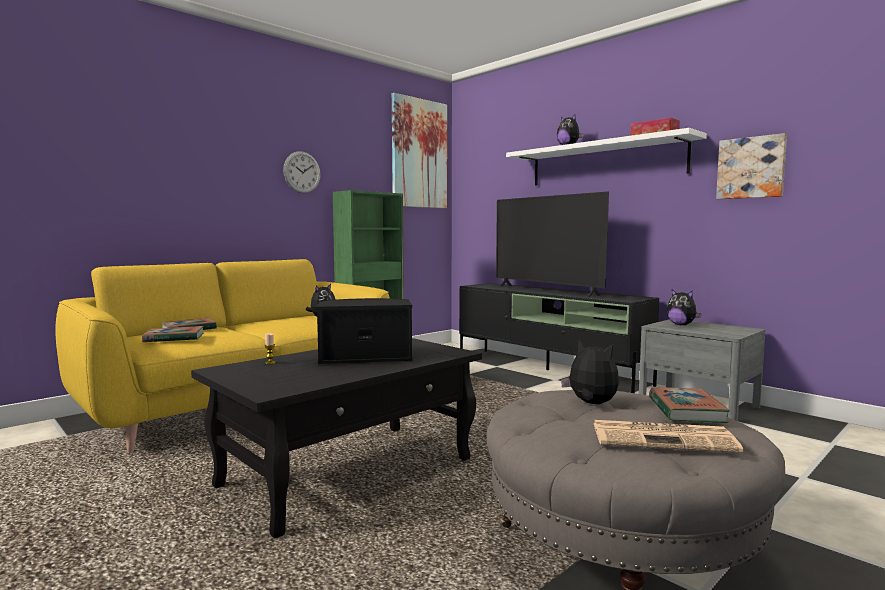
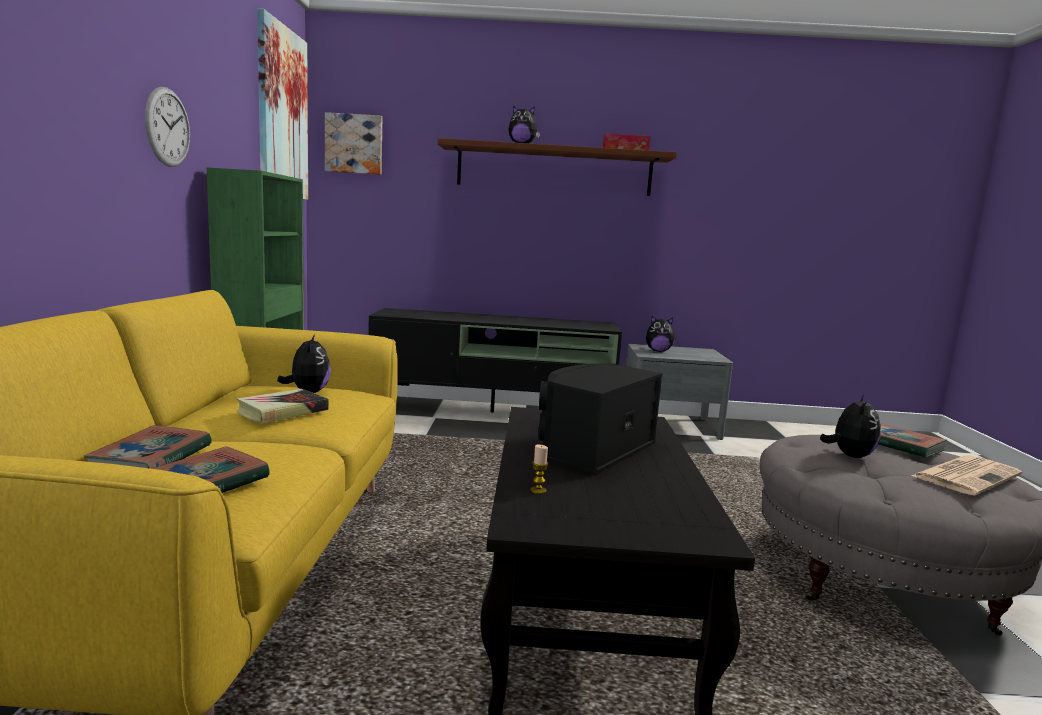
camera: 45 degrees left, 5 degrees up
(282, 323) = (282, 411): none -> book
(546, 290) = (491, 318): television -> none
(591, 404) = (849, 455): plush toy -> plush toy turned 120 degrees clockwise
(604, 163) = (554, 170): white shelf -> brown shelf
(751, 168) = (707, 198): picture -> picture (354, 144)

